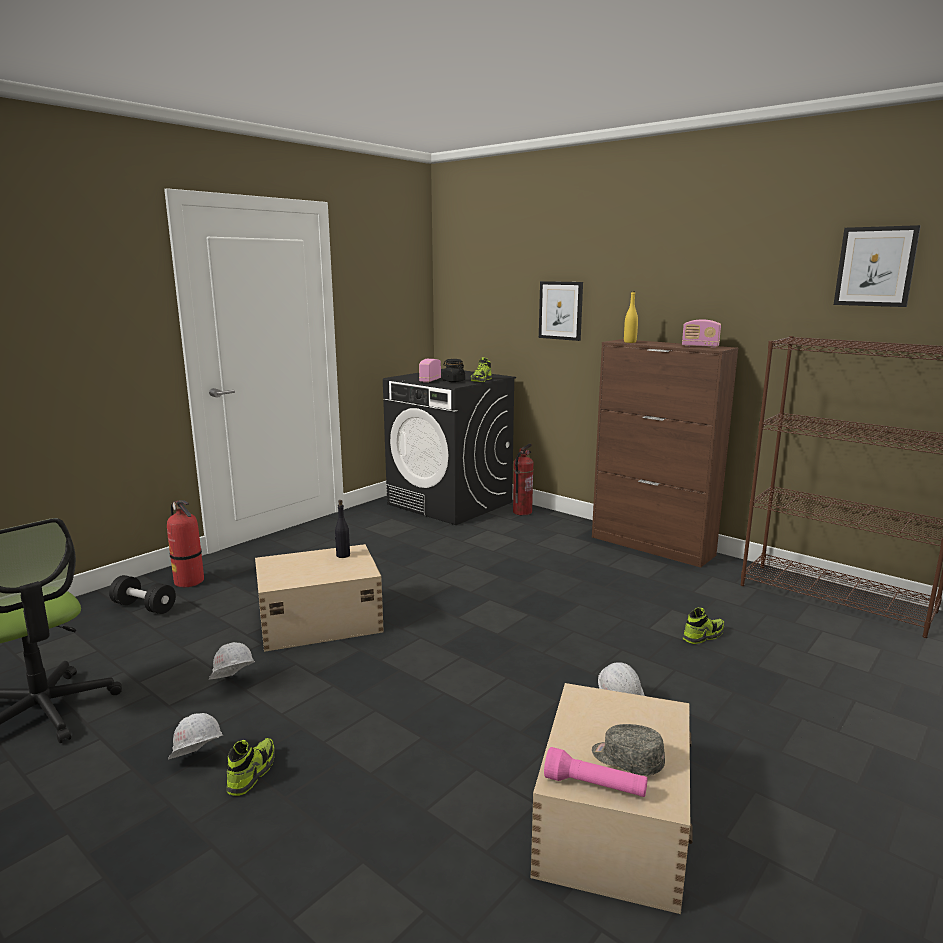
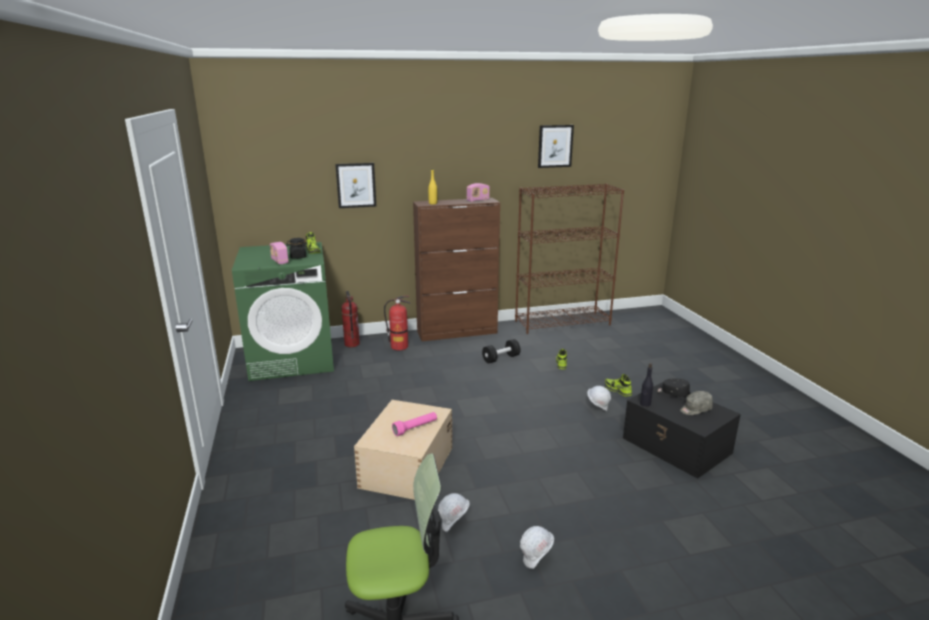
camera: 55 degrees left, 5 degrees up
(144, 607) = (267, 547): black dumbbell -> black dumbbell (501, 358)
(189, 581) = (250, 512): fire extinguisher -> fire extinguisher (399, 347)
(252, 773) = (564, 540): shoe -> shoe (617, 390)
(343, 555) = (400, 412): black bottle -> black bottle (645, 404)
(450, 503) = (293, 359): black washing machine -> green washing machine
(595, 786) = (708, 422): pink flashlight -> pink flashlight (415, 428)
(611, 824) = (677, 446): beige storage box -> black storage box
(652, 721) = (672, 393): none -> black cap

